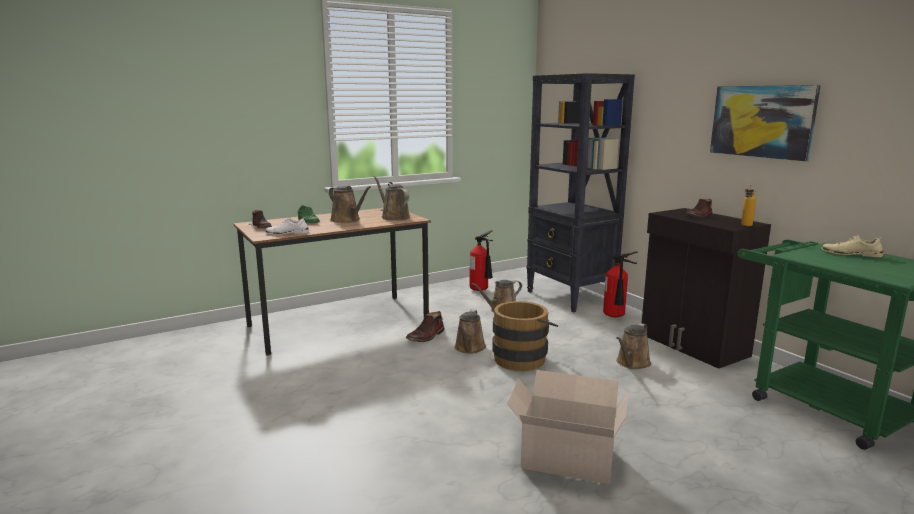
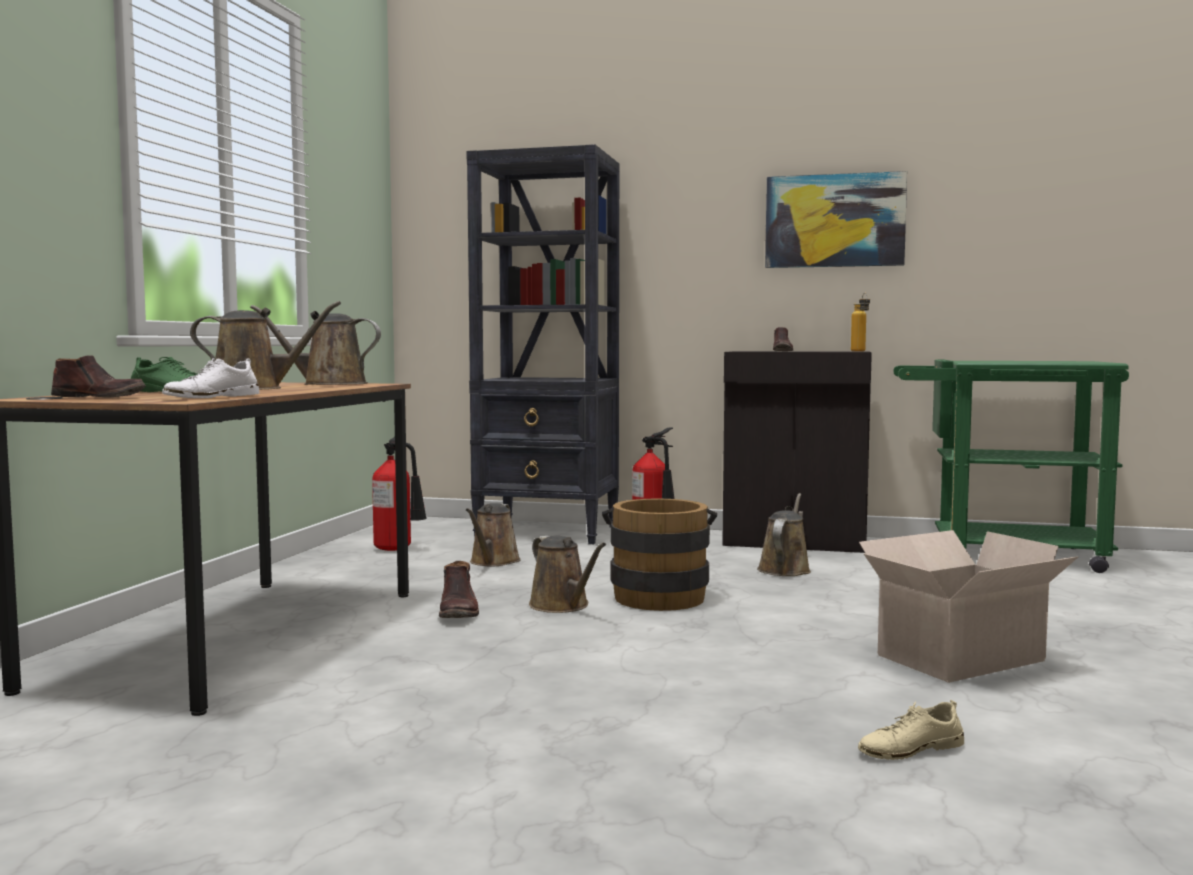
camera: 45 degrees left, 10 degrees down
(632, 363) = (785, 569): brown watering can -> brown watering can turned 150 degrees counterclockwise
(851, 254) = (999, 361): beige shoe -> beige shoe (910, 749)

